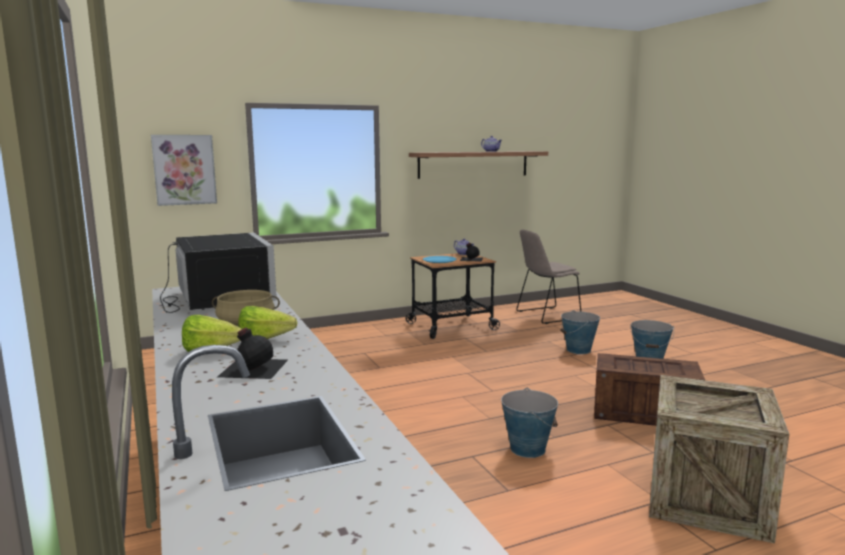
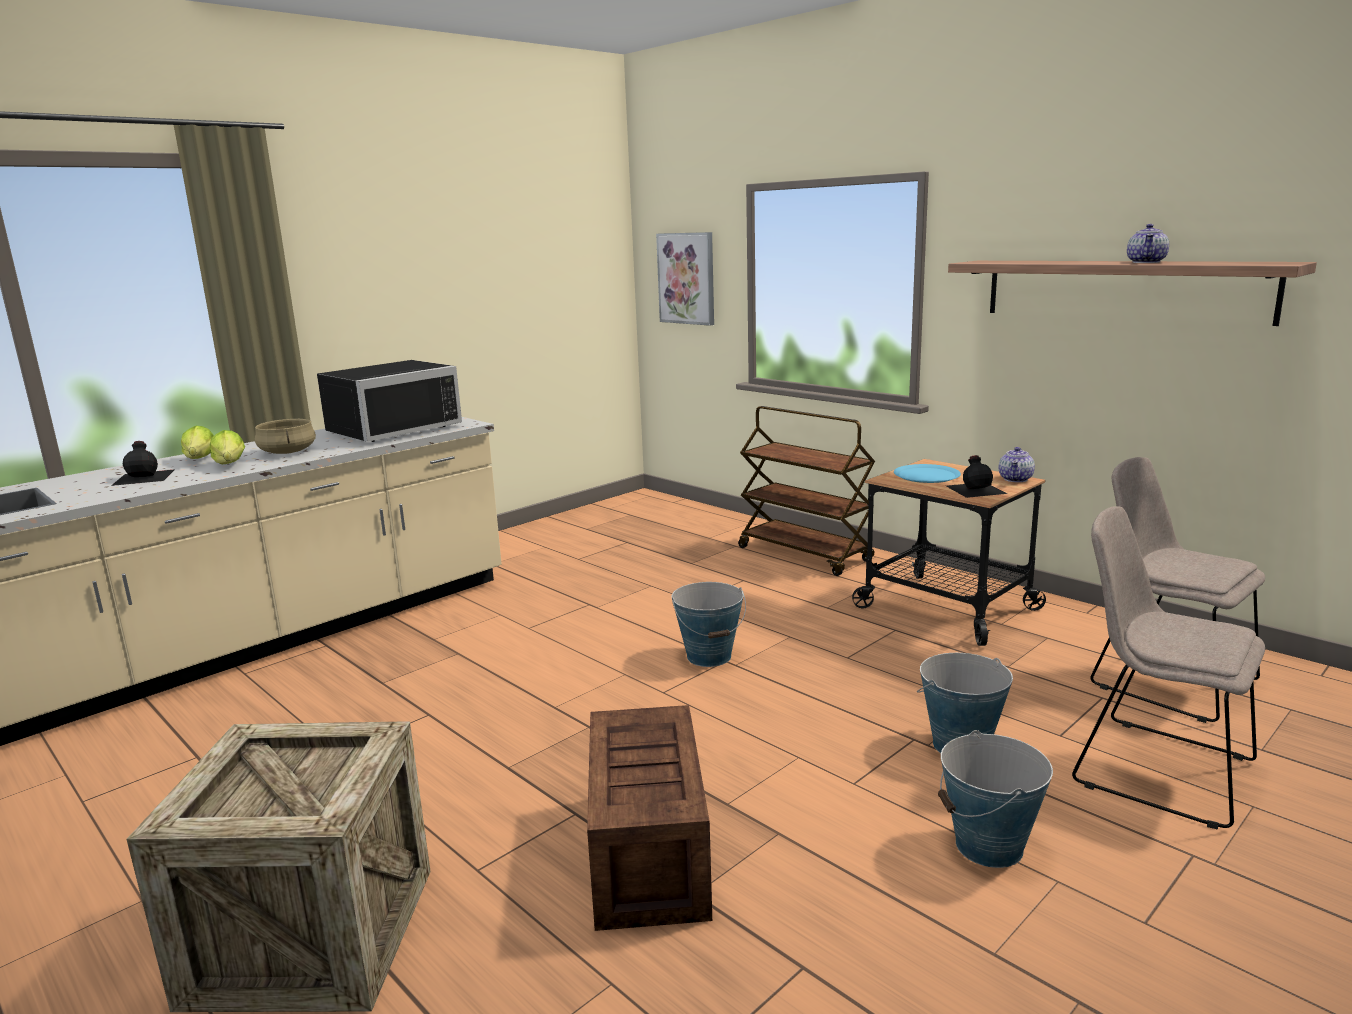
camera: 70 degrees right, 5 degrees up
(347, 335) = (805, 554): none -> brown cart
(527, 449) = (460, 750): bucket -> bucket (709, 656)
(606, 331) = (1155, 768): none -> beige chair

